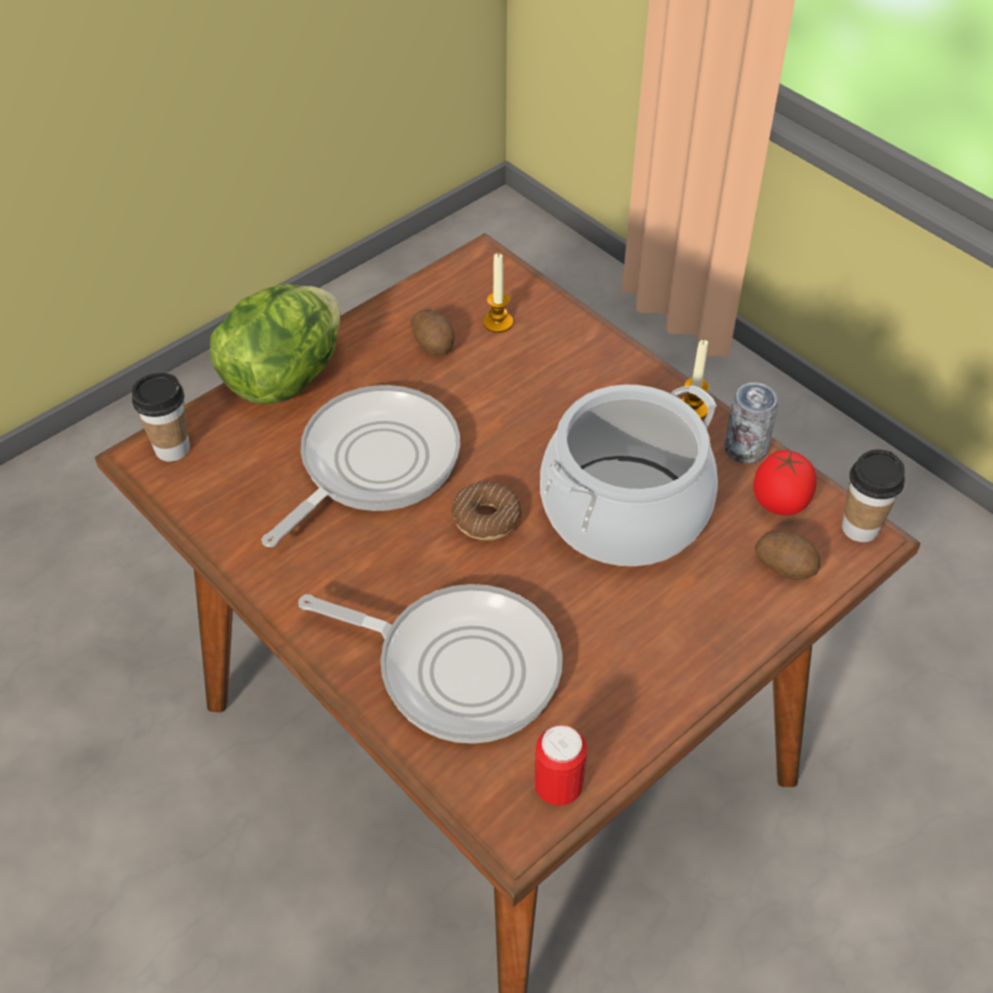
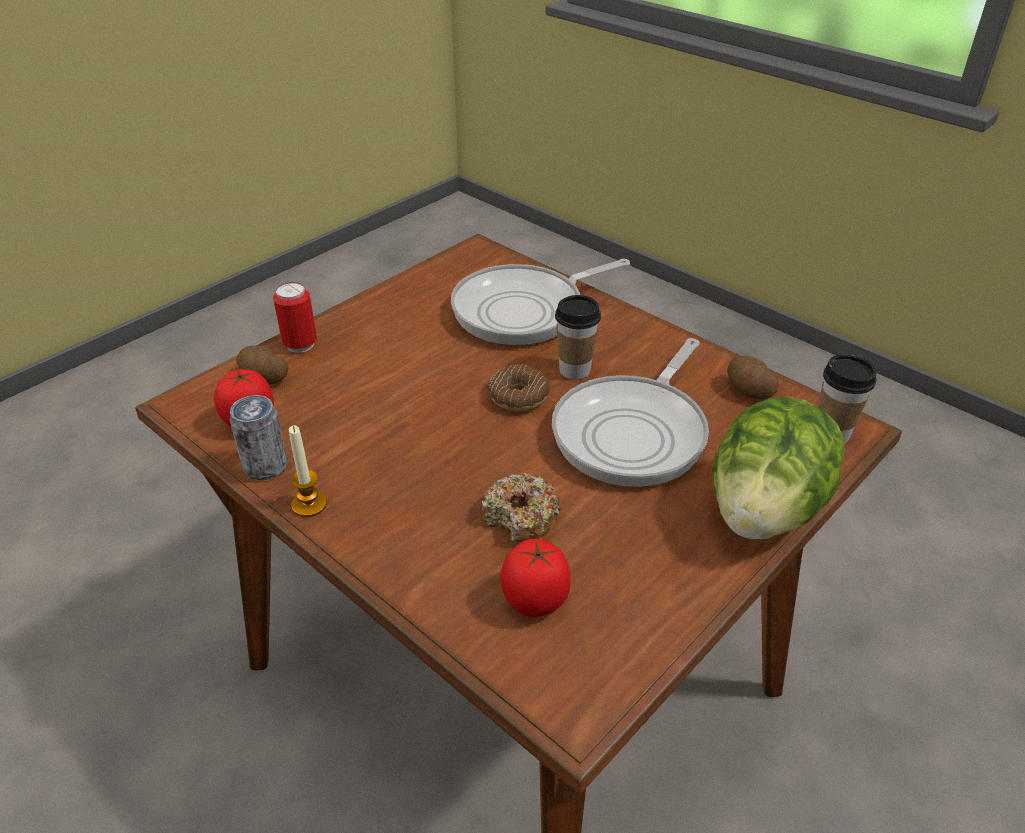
camera: 175 degrees right, 10 degrees down
(434, 344) = (608, 564): potato -> potato (748, 390)
(459, 666) = (525, 310): frying pan -> frying pan turned 45 degrees counterclockwise
(498, 322) = (535, 600): candle -> tomato
(501, 385) = (521, 517): none -> donut
(558, 788) = (453, 264): can -> can (300, 345)
(625, 511) = (394, 408): cooking pot -> none
(860, 528) = (184, 407): cup -> cup (574, 370)

